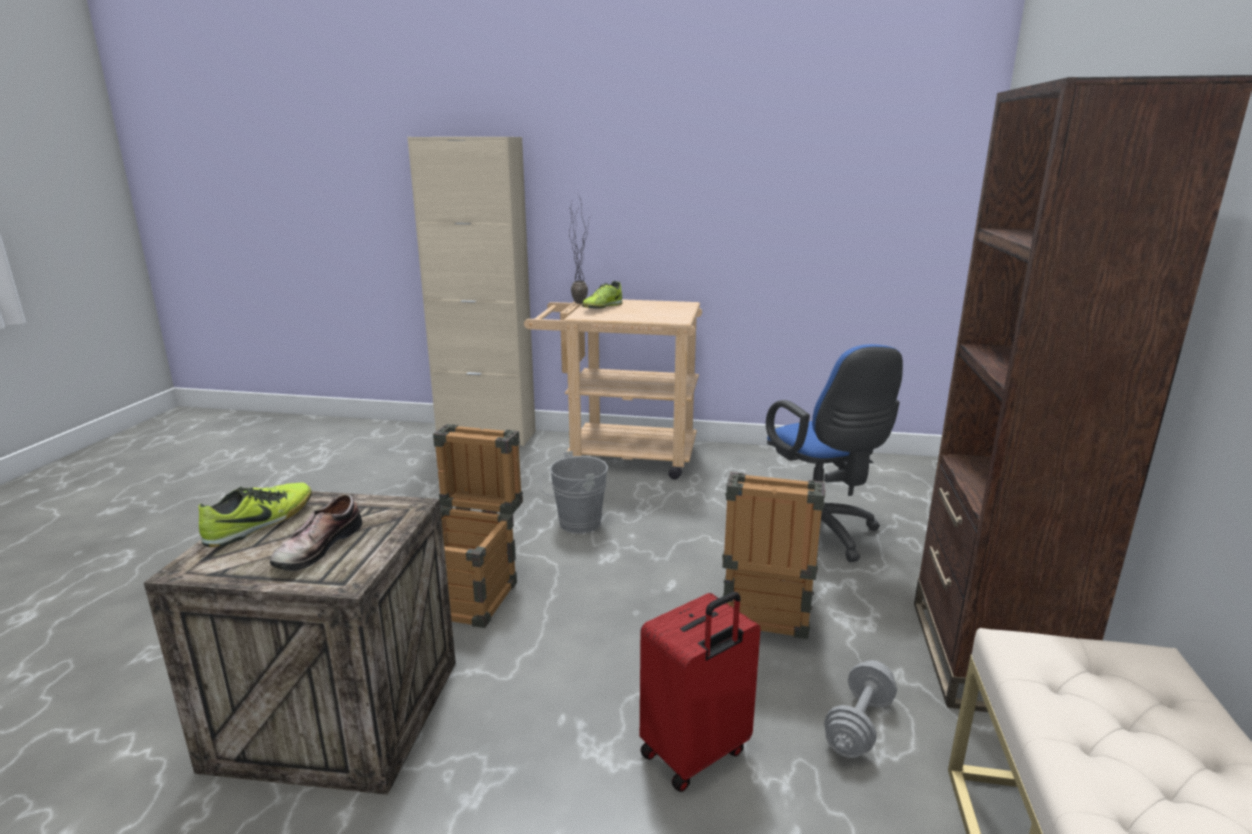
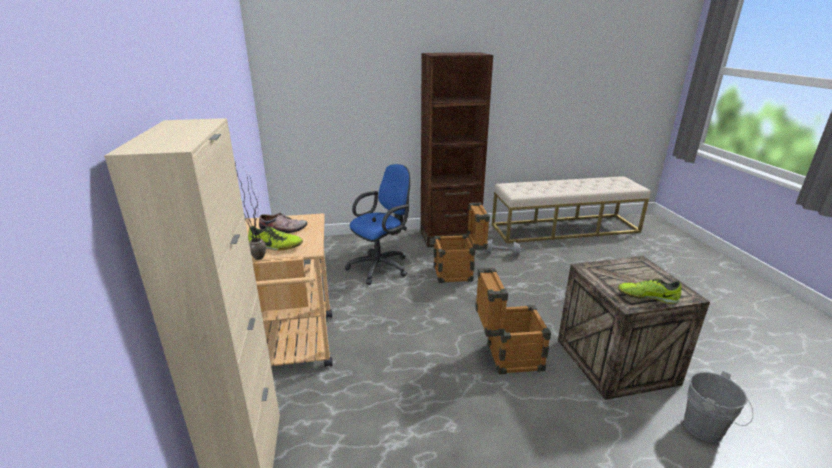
camera: 110 degrees left, 5 degrees up
(315, 547) = (637, 275): shoe -> shoe (283, 229)
(575, 524) = (412, 341): grey bucket -> grey bucket (707, 430)
(696, 754) = (541, 277): red suitcase -> none

